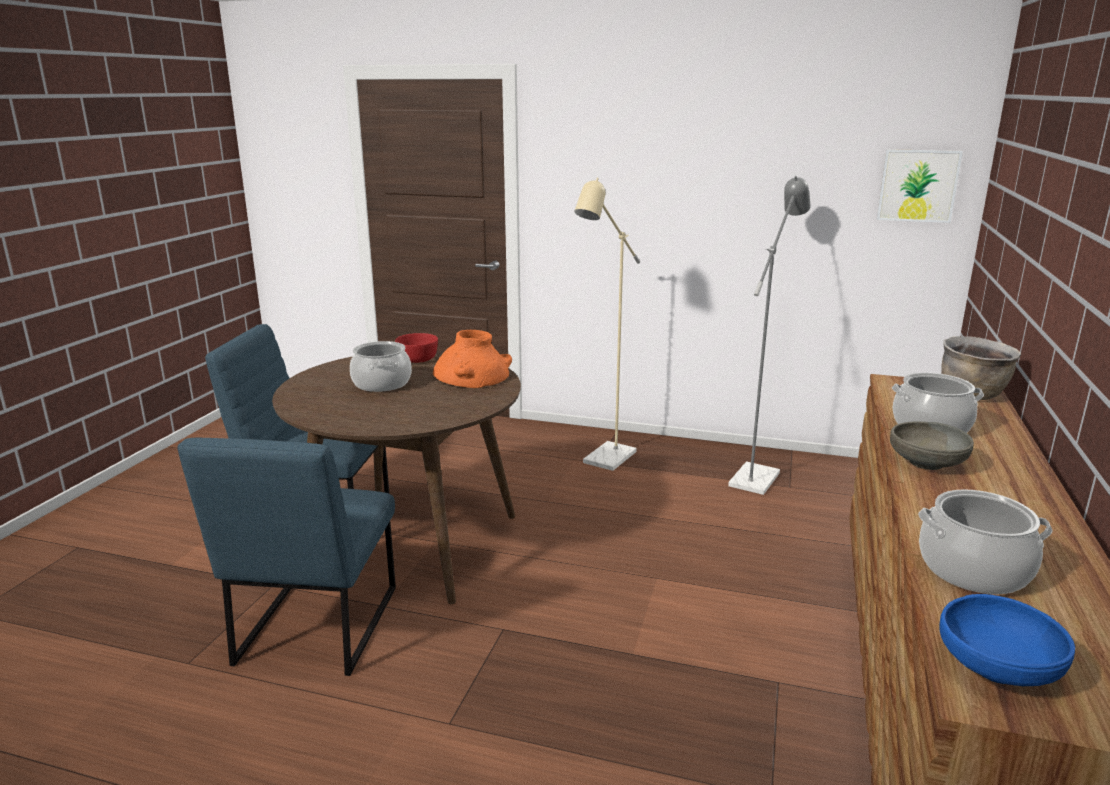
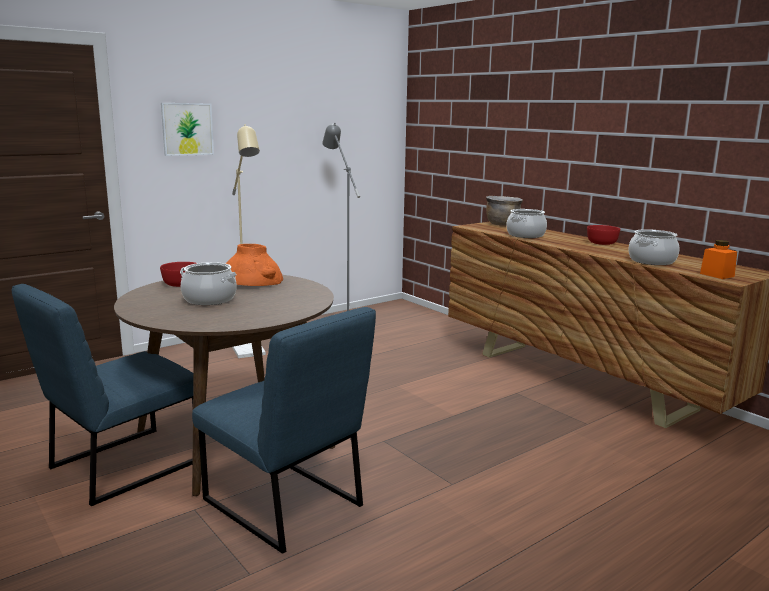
camera: 55 degrees left, 5 degrees down
(918, 185) = (377, 128): picture -> picture (187, 129)
(927, 463) = (559, 244): grey bowl -> none
(997, 667) = (717, 275): blue bowl -> orange jar
(1028, 494) = (602, 243): none -> red bowl

